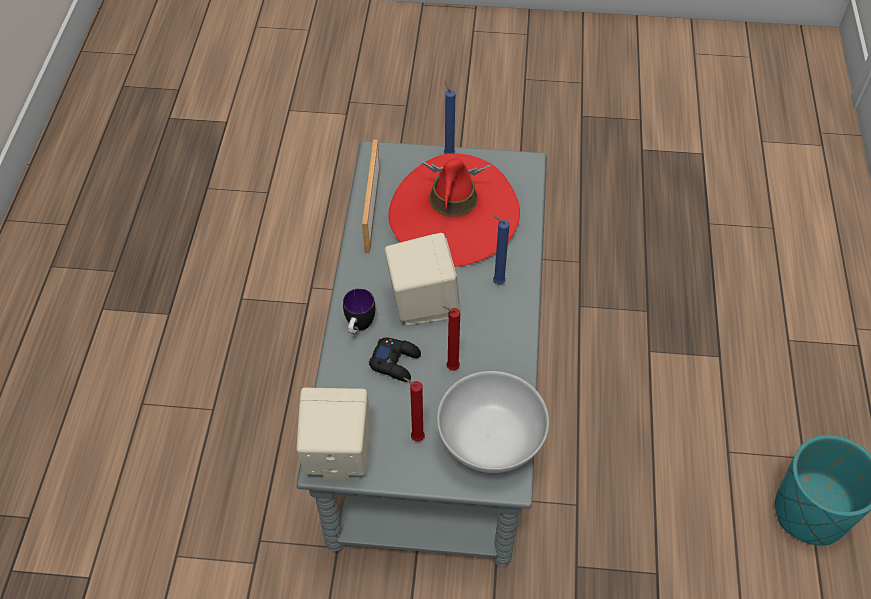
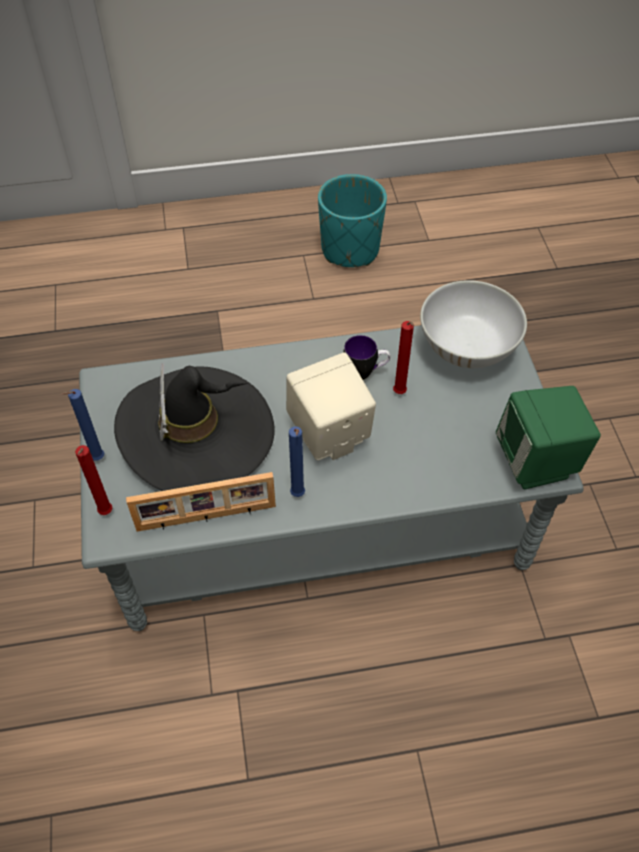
camera: 105 degrees left, 0 degrees up
(337, 455) = (537, 462): beige speaker -> green speaker
(358, 327) = (381, 484): mug -> mug (365, 372)
(395, 362) = (411, 440): black game controller -> none
(415, 437) = (488, 404): red candle -> red candle (105, 514)
(453, 215) = (196, 433): red hat -> black hat
(496, 282) = (281, 377): blue candle -> blue candle (297, 496)

